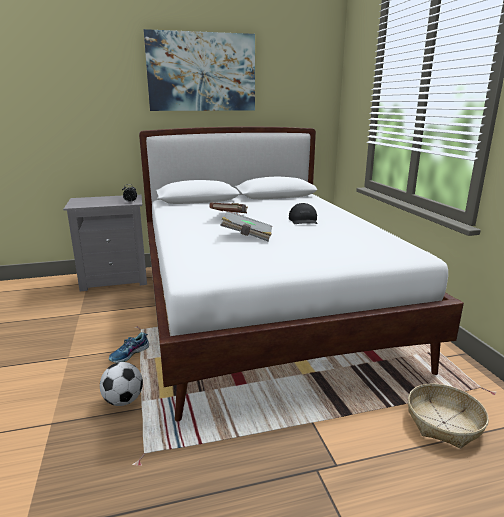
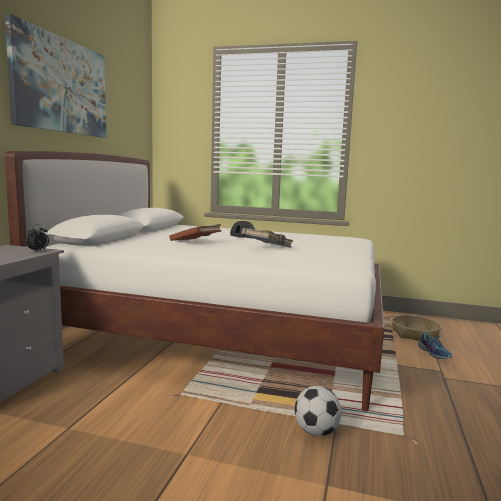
camera: 60 degrees left, 10 degrees down
(130, 354) = (228, 411): shoe -> shoe (434, 353)

